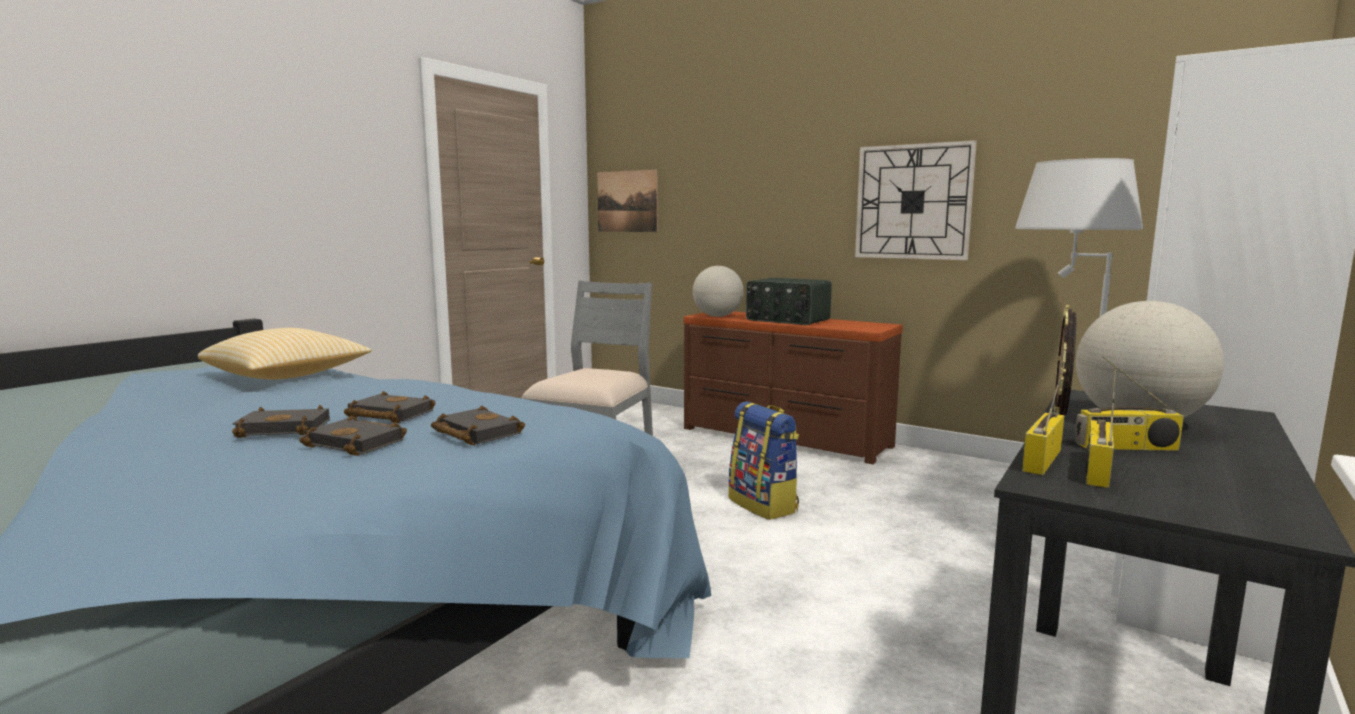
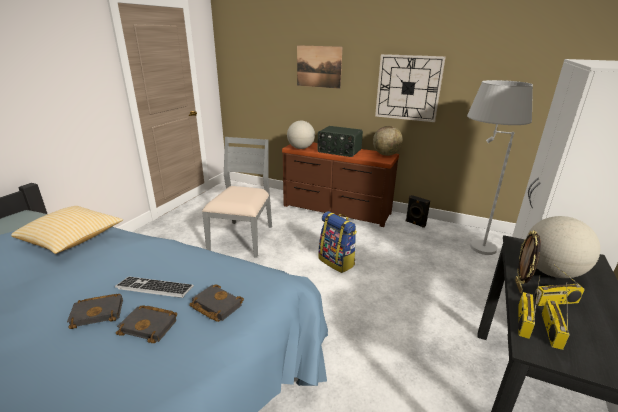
camera: 10 degrees left, 15 degrees up
(387, 415) = (155, 288): black book -> keyboard
(627, 201) = (242, 74): picture -> picture (318, 66)
(876, 324) = (386, 154): none -> globe
(940, 463) = (415, 224): none -> black speaker

